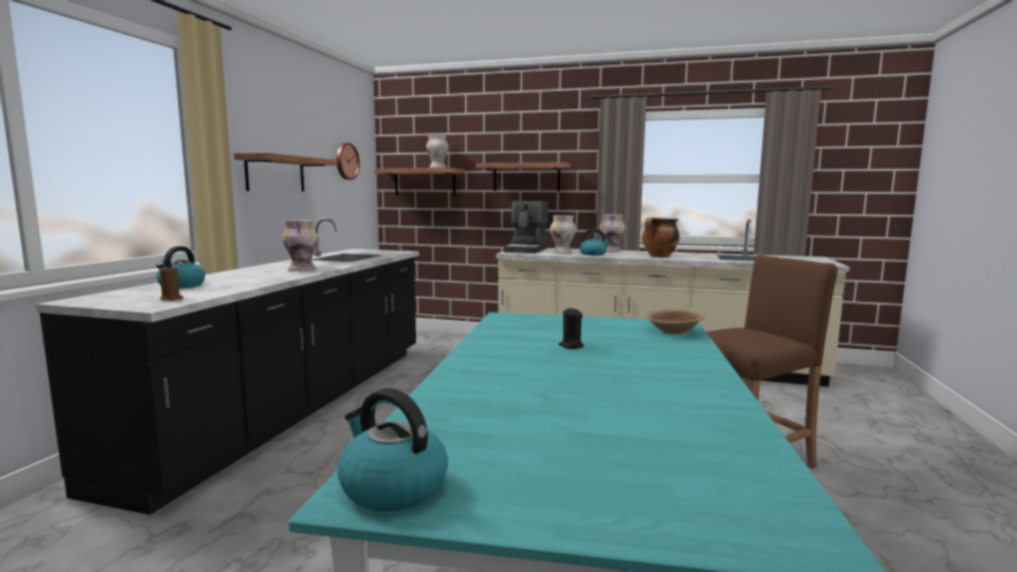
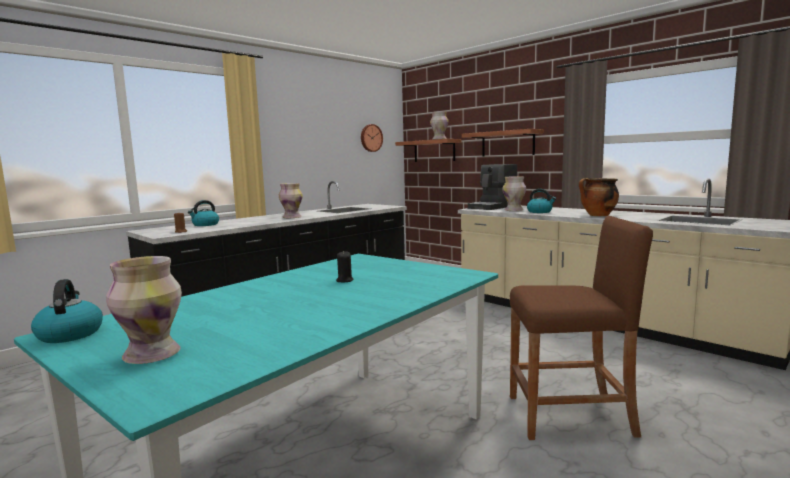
camera: 30 degrees right, 0 degrees up
(275, 174) = (304, 151): shelf -> none
(611, 251) = (567, 210): vase -> vase (153, 354)
(673, 332) = (448, 279): brown bowl -> none

